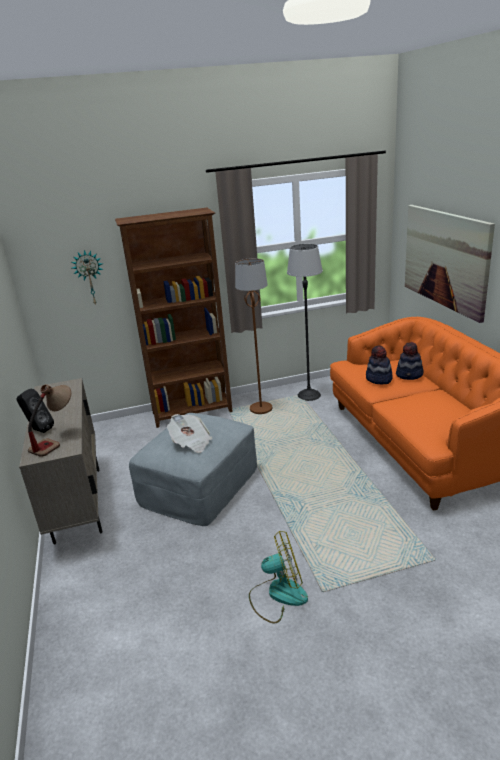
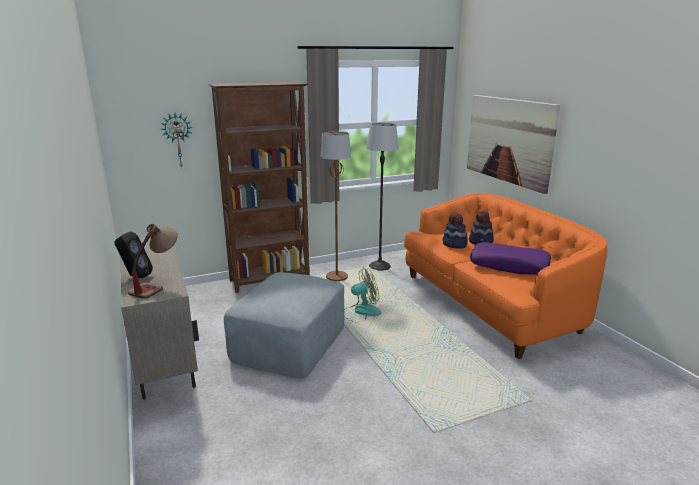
camera: 10 degrees left, 5 degrees down
(191, 443) = (288, 295): newspaper -> none
(278, 595) = (390, 437): fan -> fan (361, 312)
(431, 407) = (509, 266): none -> purple pillow

